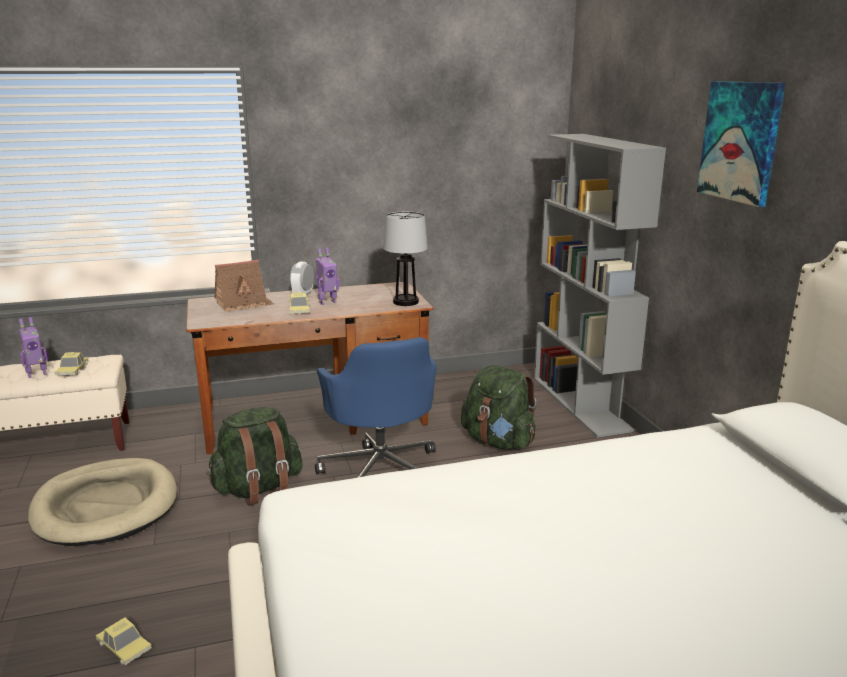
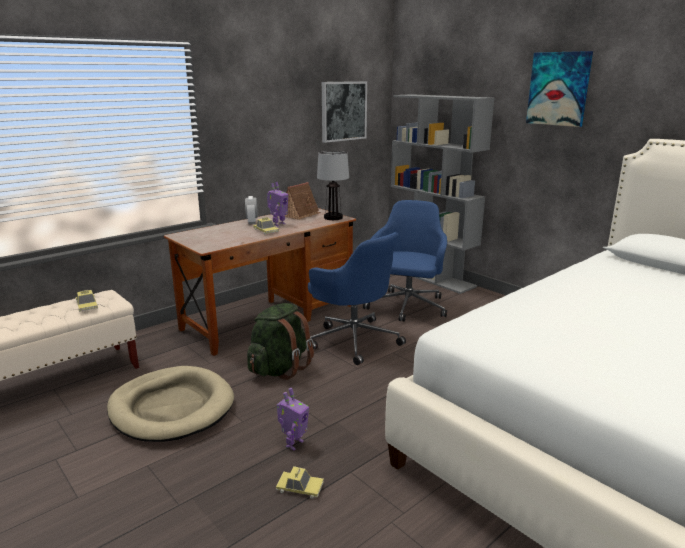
camera: 25 degrees left, 0 degrees up
(37, 374) = (57, 314): toy robot -> toy robot (293, 443)
(244, 304) = (216, 232): toy house -> toy house (300, 214)
(478, 154) = (343, 111): none -> picture
(498, 442) = (407, 307): green backpack -> blue office chair

